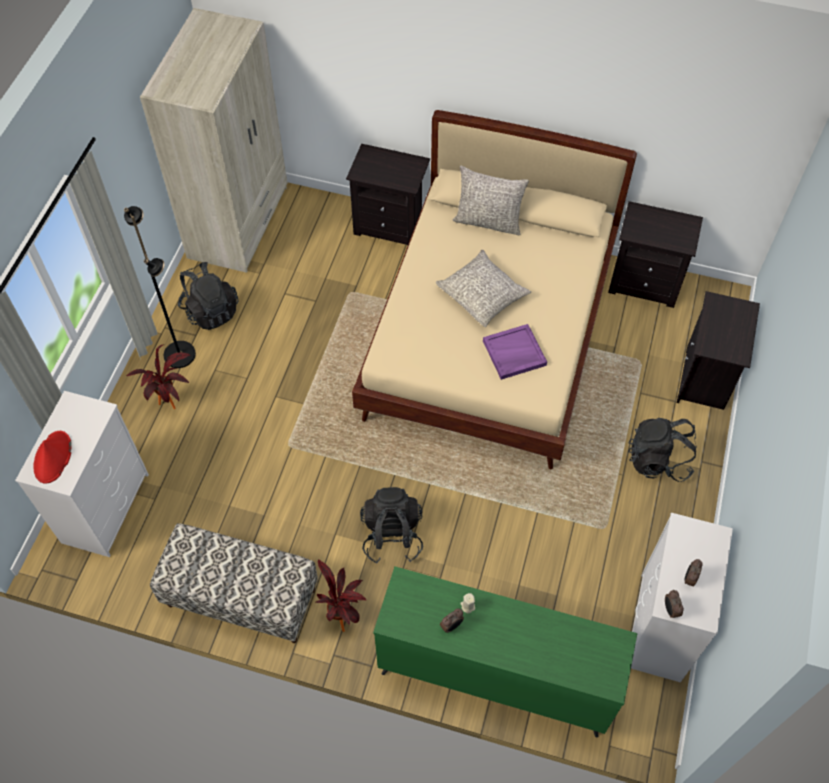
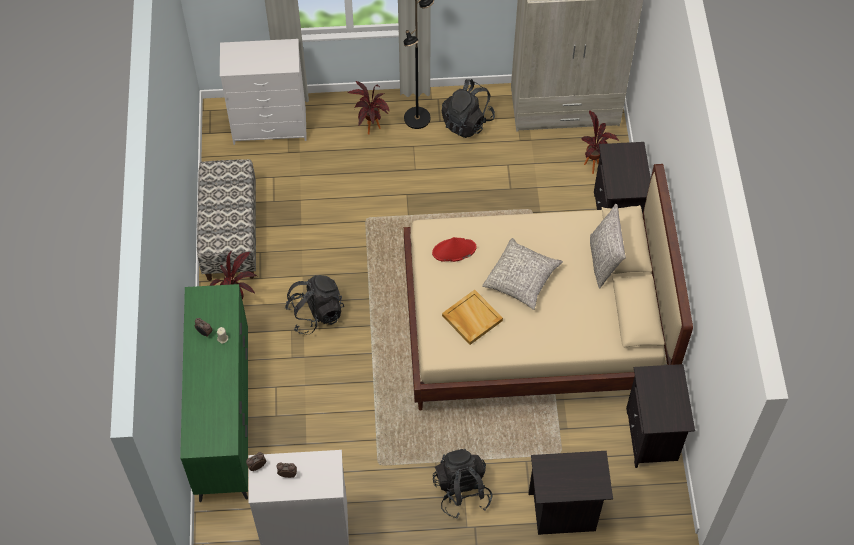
camera: 70 degrees right, 0 degrees up
(53, 457) = (244, 55): red hat -> red hat (454, 250)
(322, 222) = (594, 164): none -> potted plant
(514, 353) = (471, 318): purple tray -> beige tray

